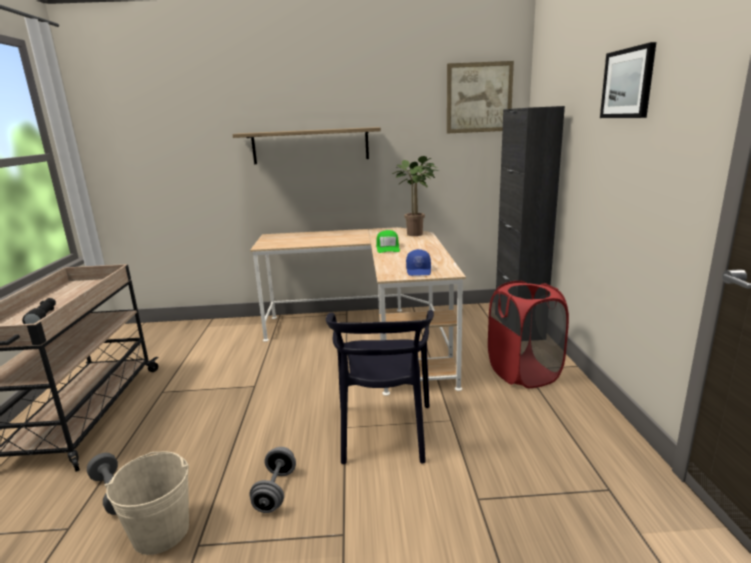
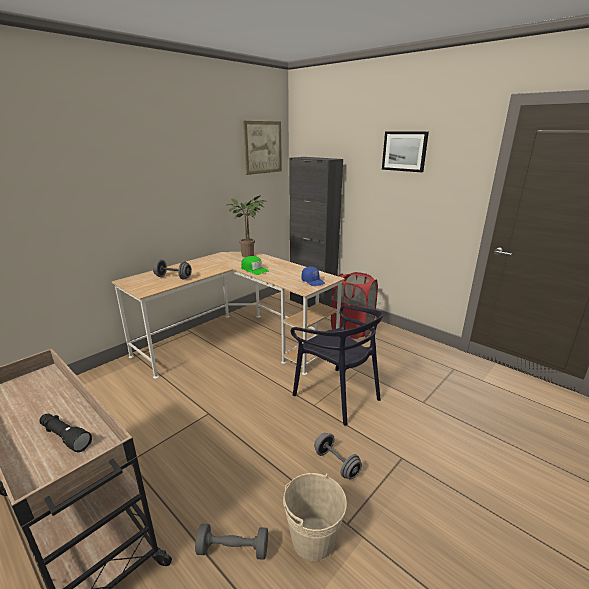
camera: 45 degrees left, 5 degrees up
(306, 240) = (173, 277): none -> grey dumbbell
(310, 146) = (147, 191): shelf -> none

